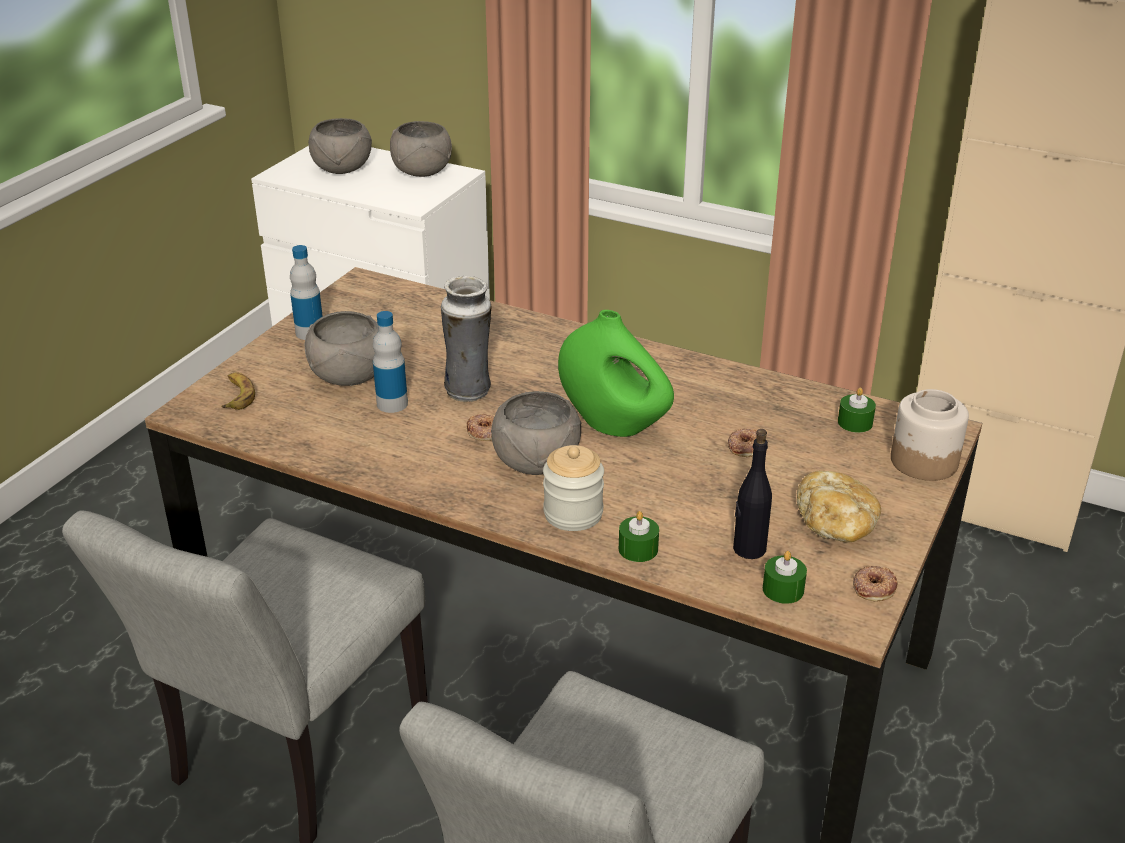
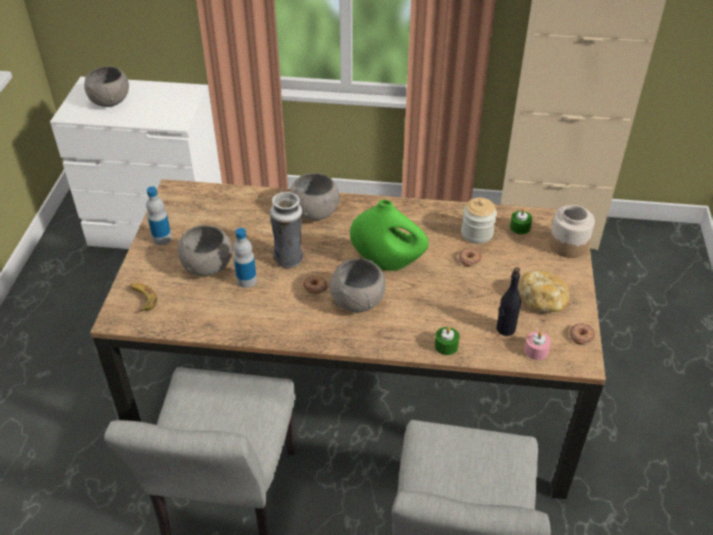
camera: 20 degrees left, 10 degrees up
(422, 172) = (167, 94): grey bowl -> grey bowl (315, 213)
(573, 514) = (397, 332): jar -> jar (477, 233)
(783, 589) = (536, 351): green candle -> pink candle

